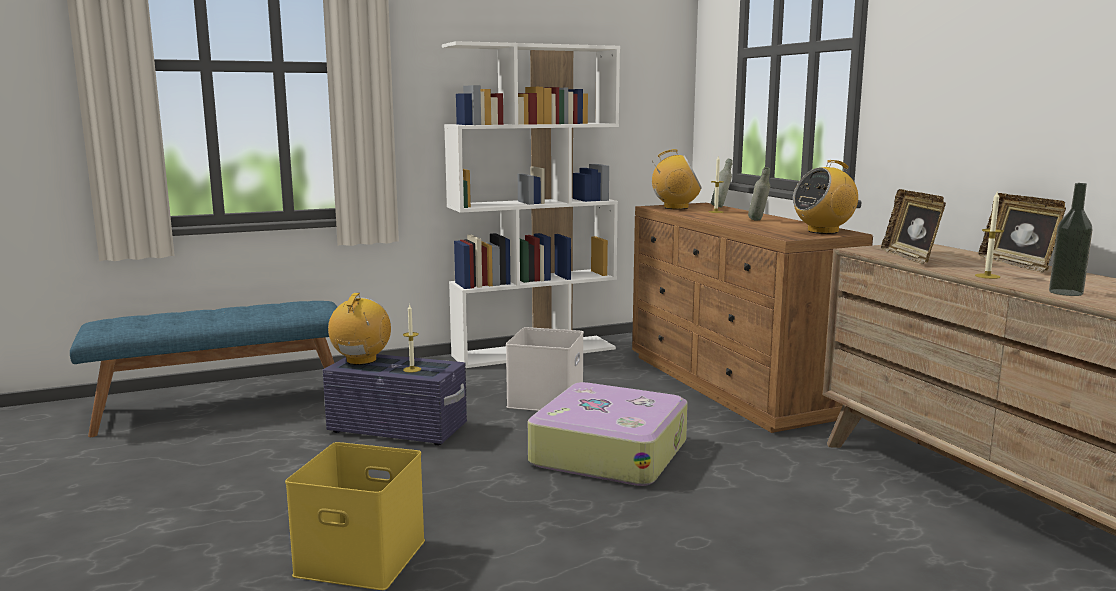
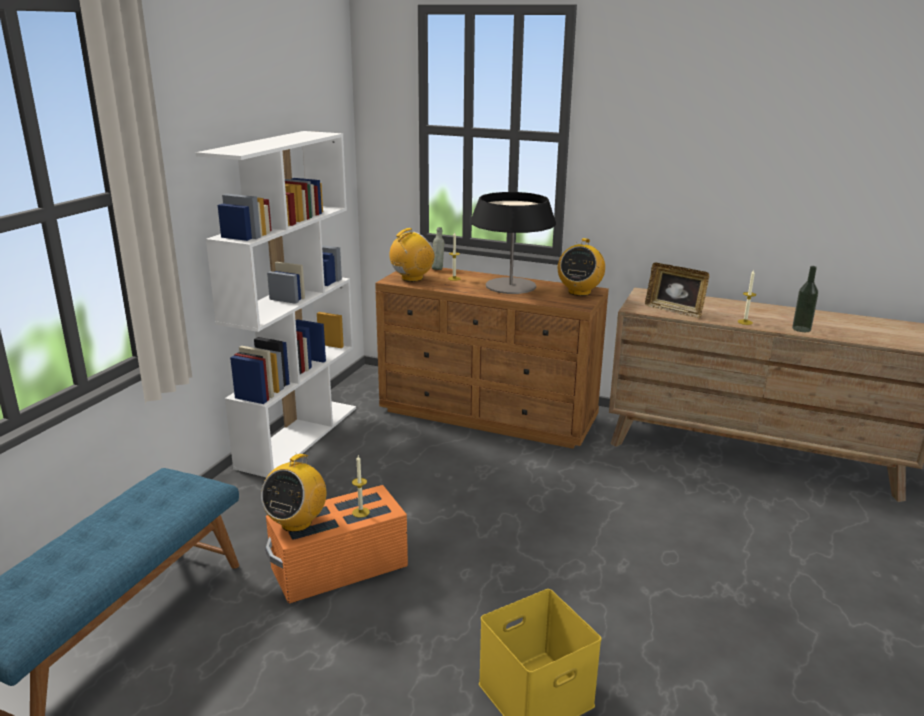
camera: 45 degrees left, 10 degrees up
(361, 360) = (296, 522): radio -> radio turned 120 degrees counterclockwise
(397, 429) = (339, 569): purple storage box -> orange storage box
(544, 399) = (393, 483): white storage box -> none
(609, 452) = (518, 512): suitcase -> none
(758, 220) = (510, 286): grey bottle -> table lamp
(1017, 264) = (728, 304): picture frame -> none

